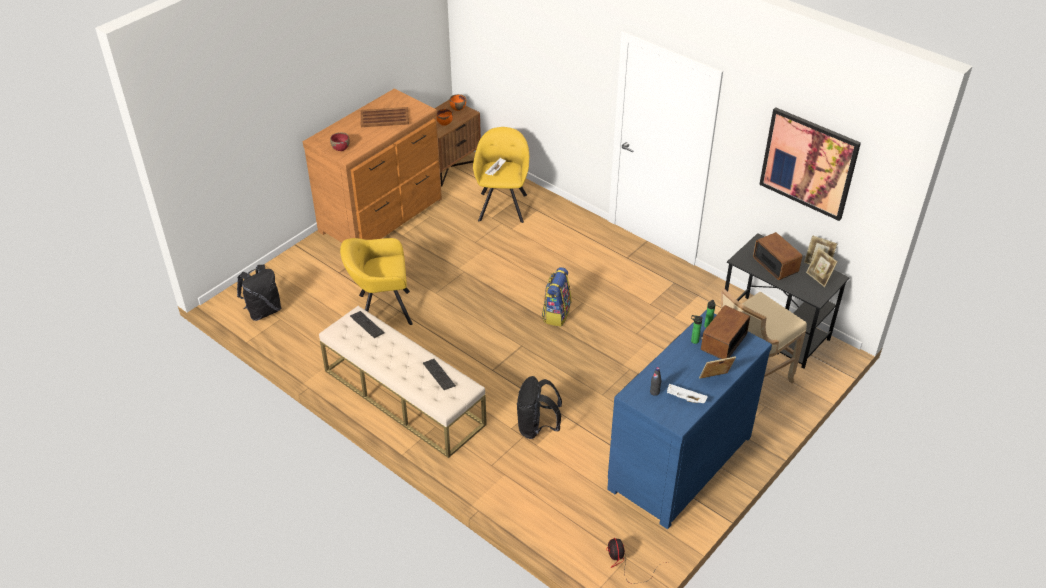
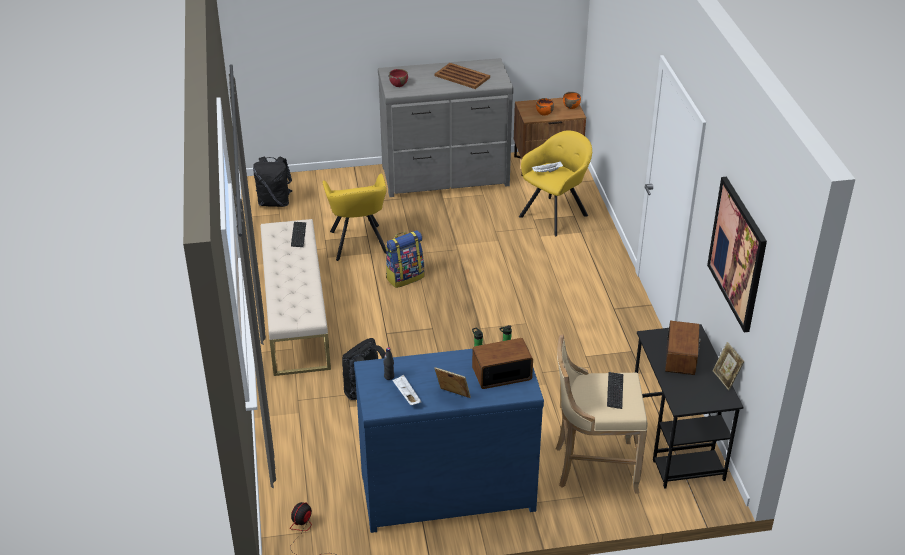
camera: 40 degrees right, 5 degrees down
(381, 309) = (358, 244): yellow armchair -> yellow armchair turned 135 degrees counterclockwise
(383, 216) = (446, 177): brown dresser -> grey dresser
(439, 375) = (303, 297): keyboard -> keyboard (615, 391)
(556, 314) = (492, 320): backpack -> backpack (405, 277)
(819, 278) = (709, 391): picture frame -> none

